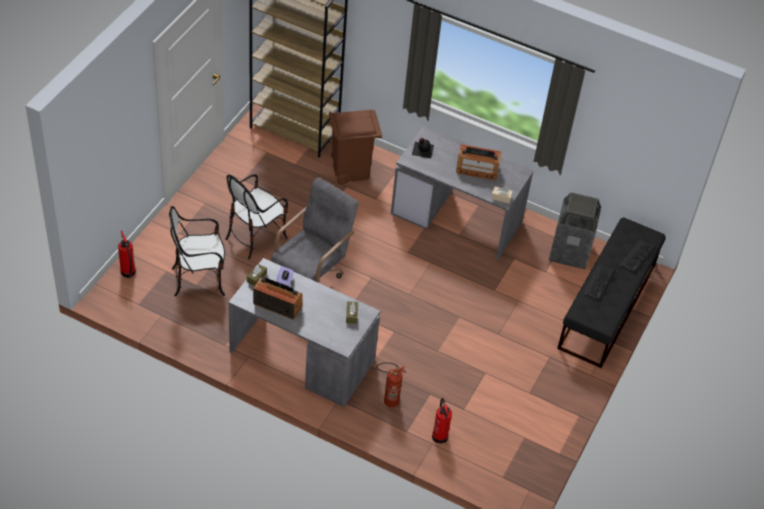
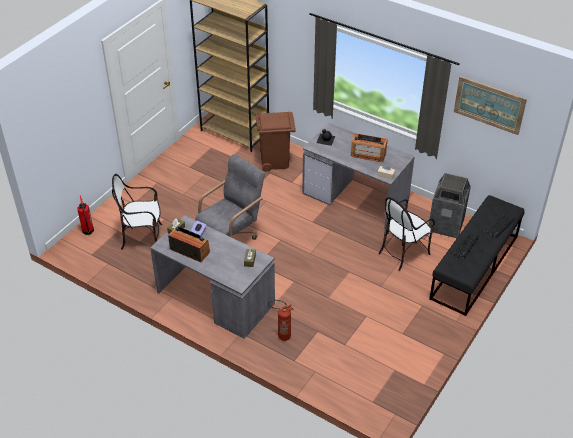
camera: 10 degrees right, 5 degrees down
(255, 236) = (192, 207): chair -> chair (403, 252)
(440, 435) = (322, 365): fire extinguisher -> none
(628, 117) = (489, 105): none -> picture

